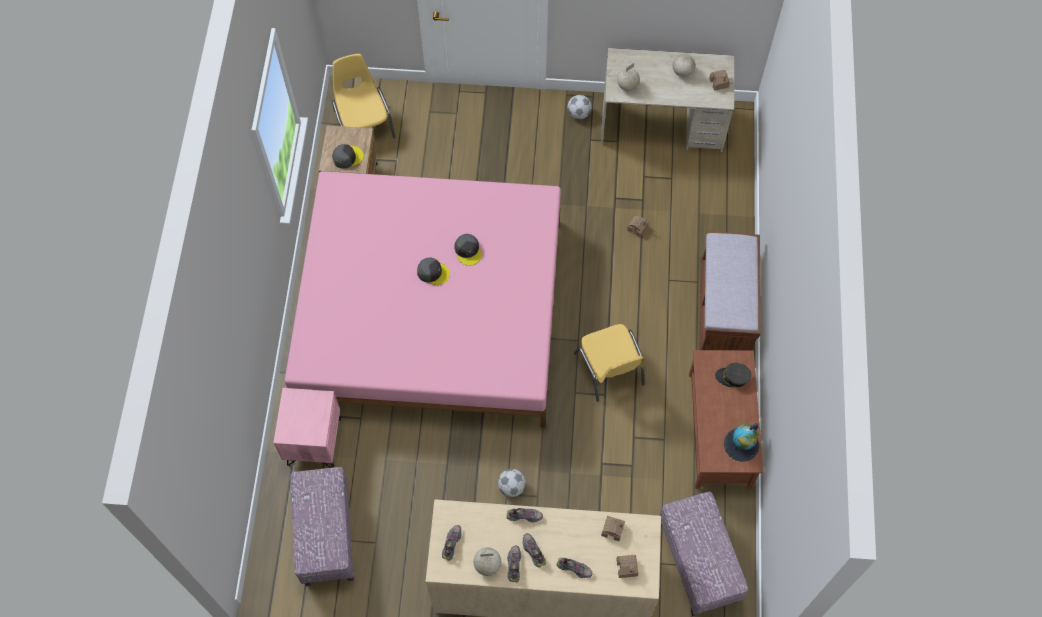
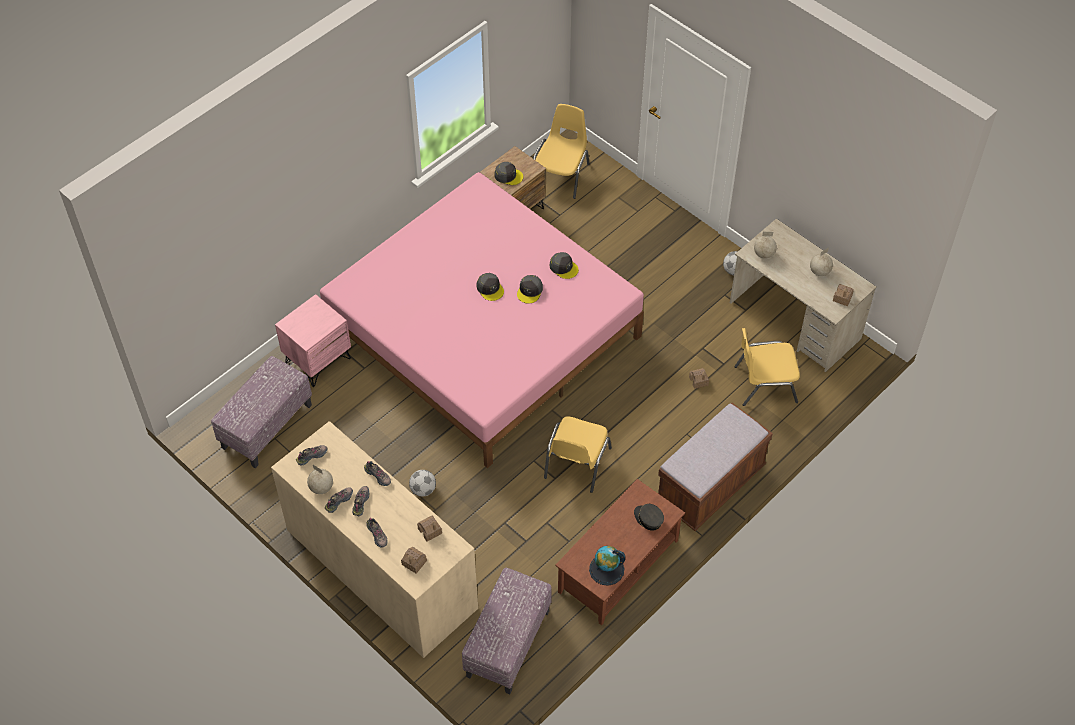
camera: 40 degrees right, 10 degrees down
(475, 209) = (563, 267): none -> grey cap
(687, 194) = (764, 383): none -> yellow chair

